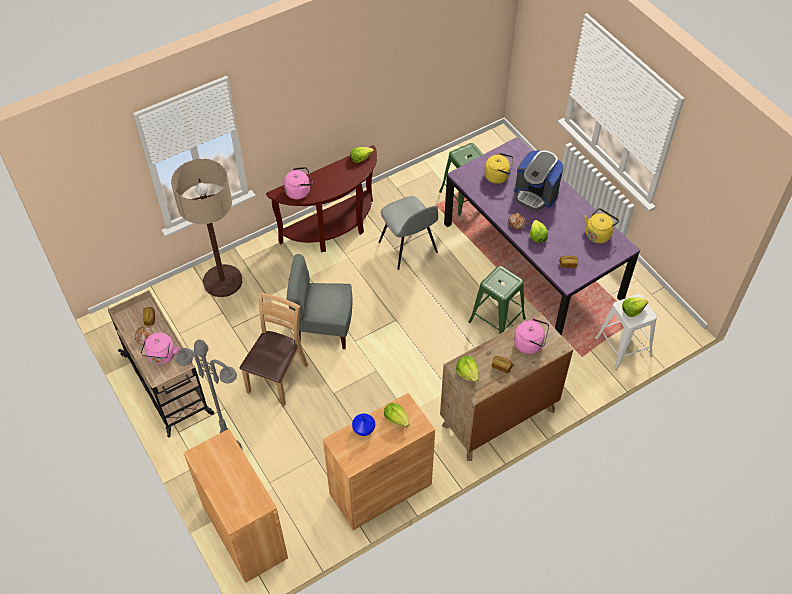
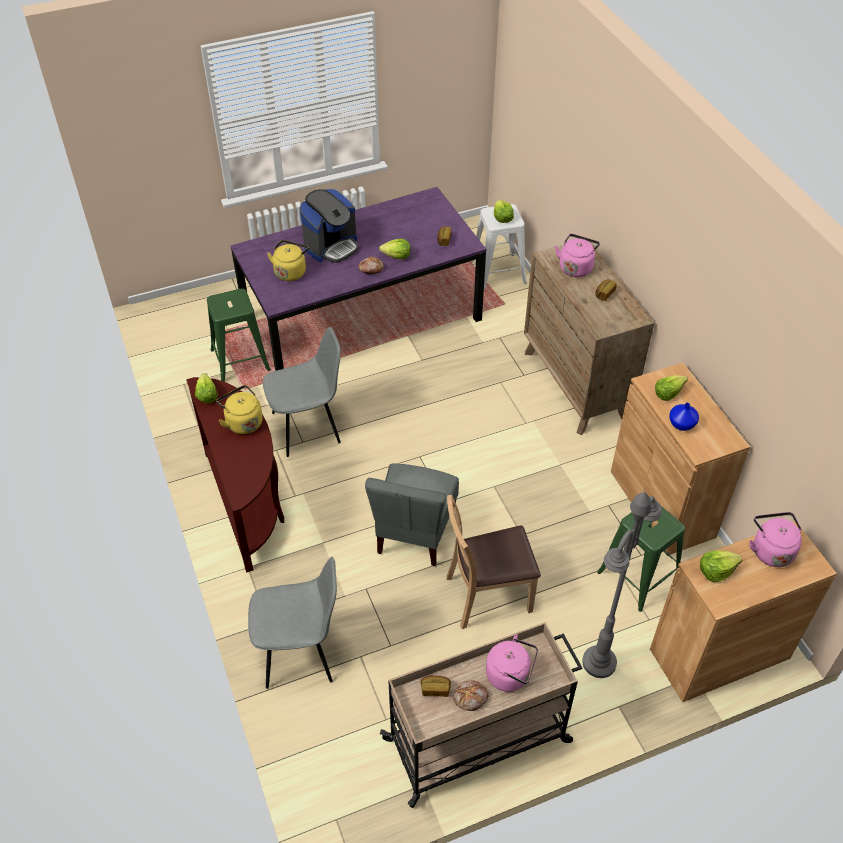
camera: 80 degrees left, 5 degrees down
(222, 281) = (301, 652): floor lamp -> grey chair
(277, 377) = (487, 595): brown chair -> brown chair turned 45 degrees counterclockwise
(299, 191) = (245, 470): pink kettle -> pink kettle (770, 550)
(468, 373) = (611, 321): lettuce -> lettuce (716, 570)
(497, 320) = (441, 363): green stool -> green stool (638, 575)
(598, 234) = (406, 210): yellow kettle -> yellow kettle (243, 422)

